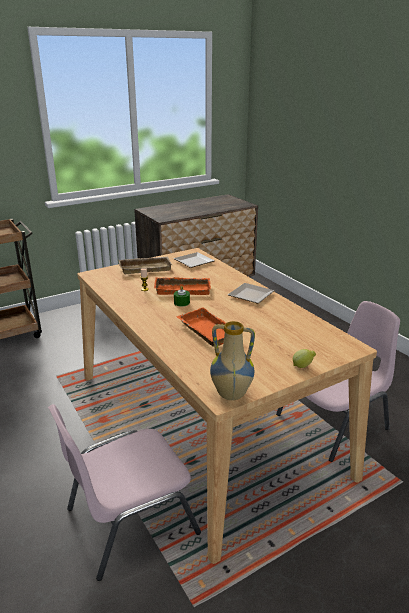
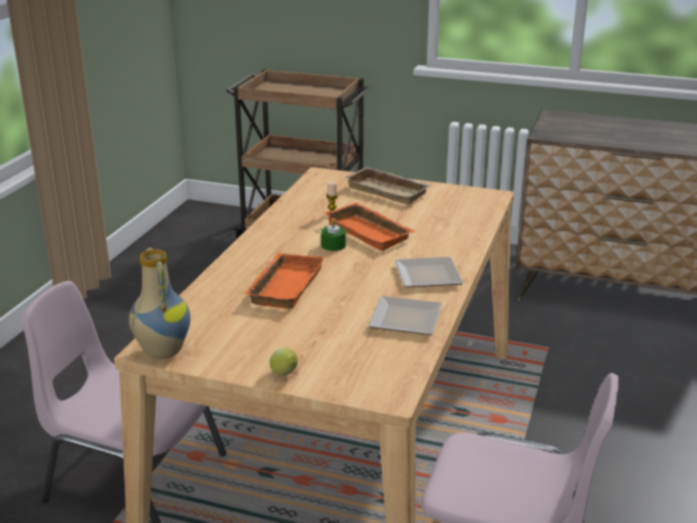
camera: 50 degrees right, 0 degrees up
(194, 262) = (460, 207): plate -> plate (403, 320)

